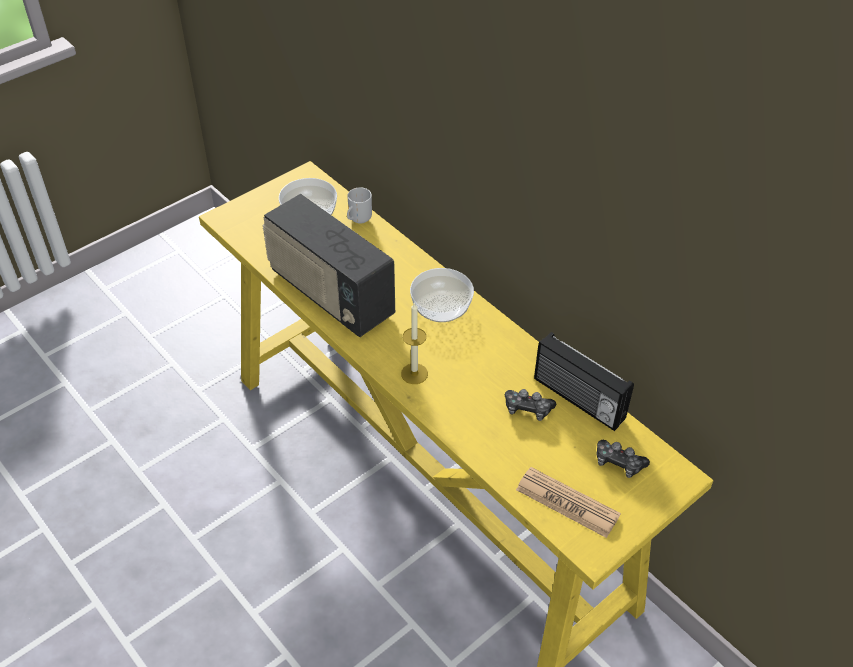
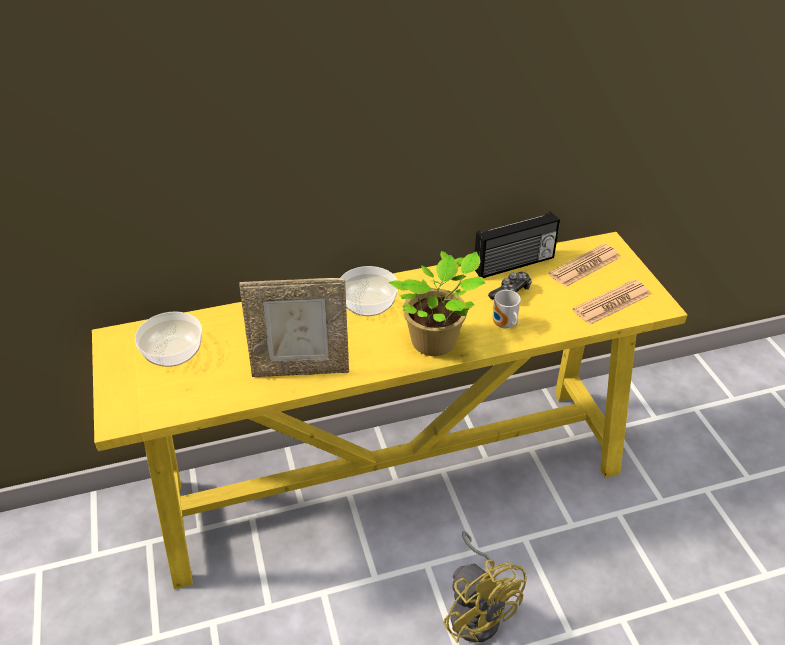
camera: 65 degrees left, 5 degrees down
(313, 606) = (477, 609): none -> yellow fan
(330, 295) = (301, 369): radio -> picture frame
(358, 220) = (213, 320): mug -> mug (504, 325)
(414, 373) = (437, 343): candle -> potted plant
(618, 463) = (584, 266): game controller -> newspaper

